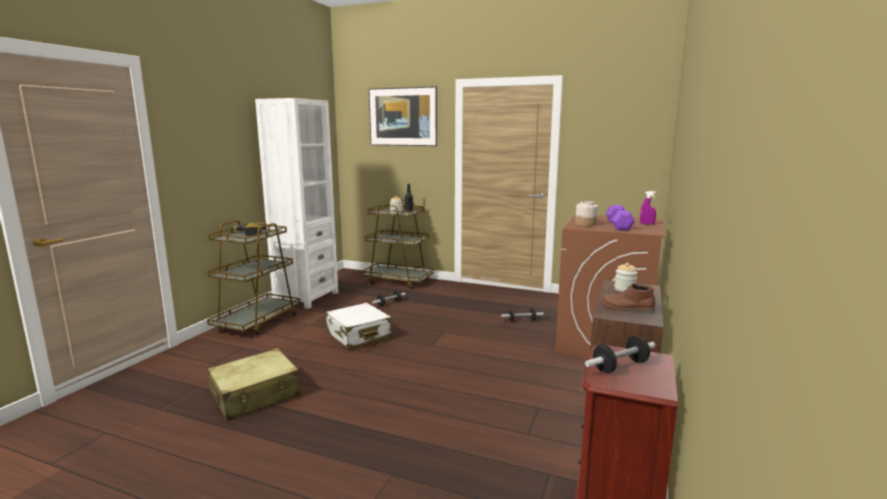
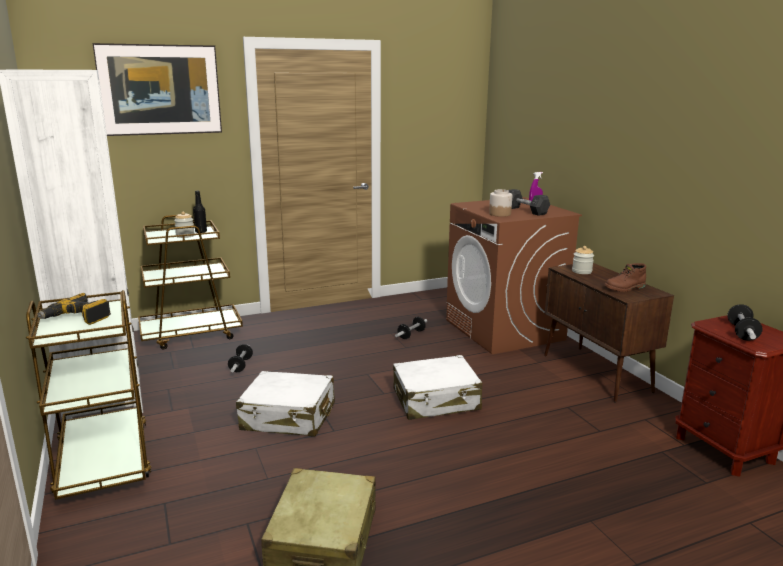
camera: 45 degrees left, 5 degrees up
(453, 362) = (436, 400): none -> white suitcase
(618, 226) = (525, 210): purple dumbbell -> grey dumbbell

